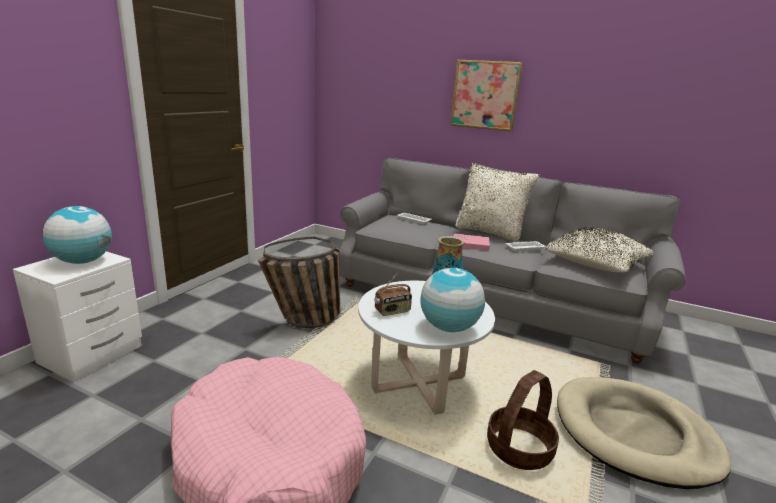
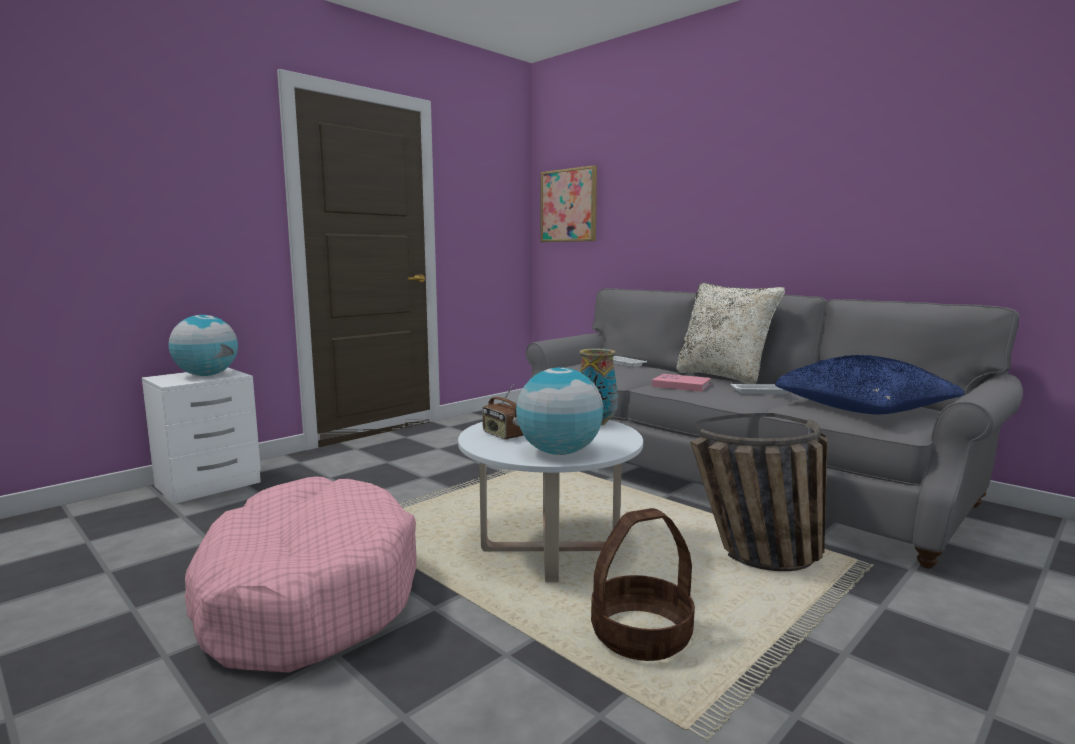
camera: 20 degrees right, 10 degrees down
(304, 322) = (451, 477): basket -> basket (759, 560)
(392, 311) = (502, 435): radio -> radio turned 60 degrees clockwise
(485, 95) = (726, 197): picture -> picture (569, 205)
(596, 262) = (863, 406): beige pillow -> blue pillow
(635, 434) = (854, 650): beige dog bed -> none

